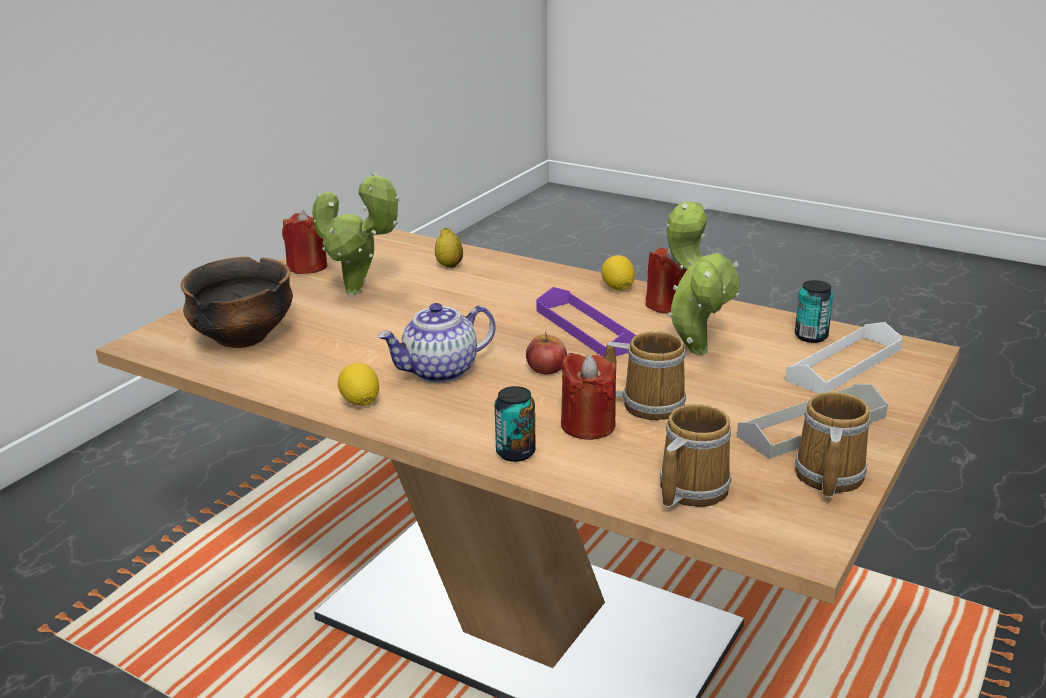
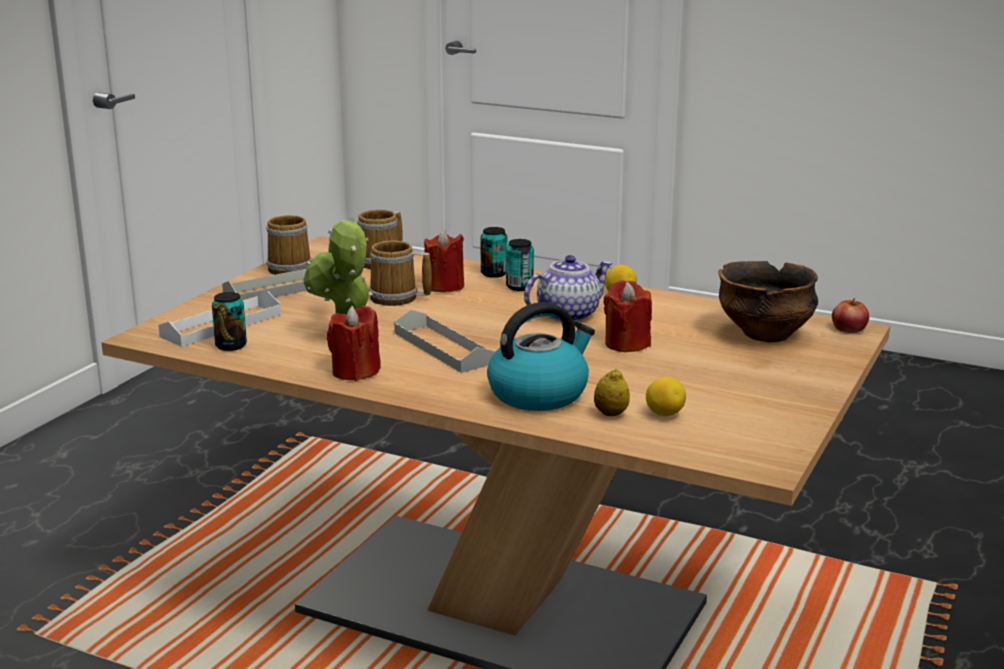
camera: 175 degrees right, 5 degrees down
(307, 267) = (786, 409): red candle -> red candle (627, 344)
(359, 292) = (694, 379): potted plant -> none
(485, 422) = (519, 287): none -> can
(502, 282) = (539, 393): none -> kettle
(546, 368) = (478, 318): apple -> apple (849, 329)
(586, 329) = (443, 348): purple tray -> grey tray
(617, 288) = (406, 389): lemon -> lemon (664, 414)

